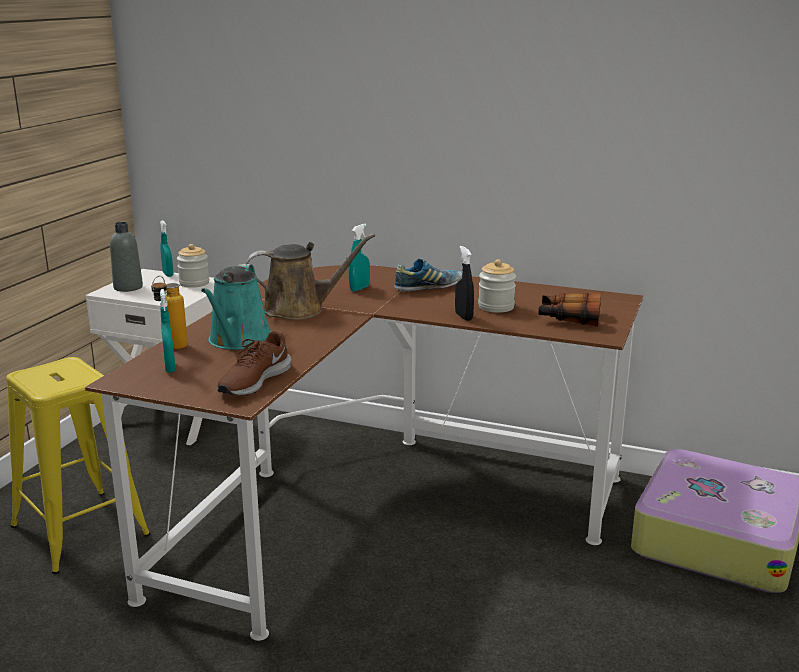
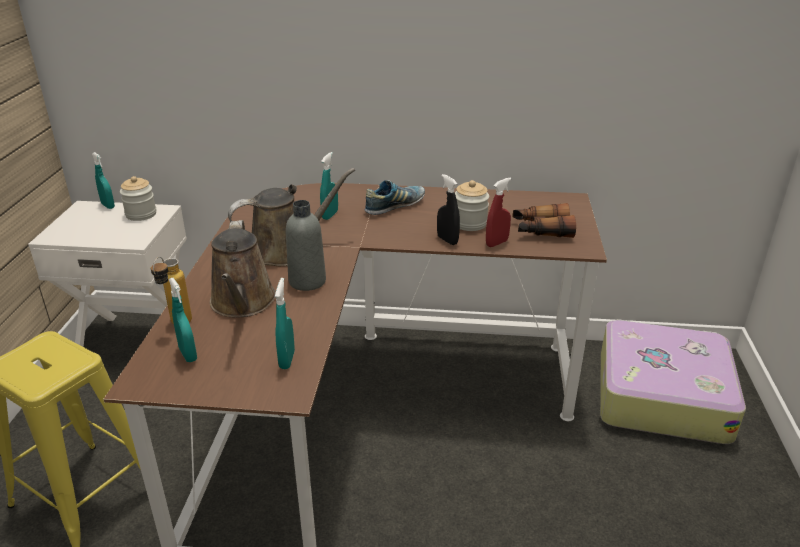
camera: 15 degrees left, 10 degrees up
(128, 287) = (72, 228): grey bottle -> grey bottle (307, 281)
(238, 340) = (243, 303): turquoise watering can -> brown watering can
(253, 381) = (287, 360): brown shoe -> turquoise spray bottle
(513, 323) = (497, 243): none -> red spray bottle

